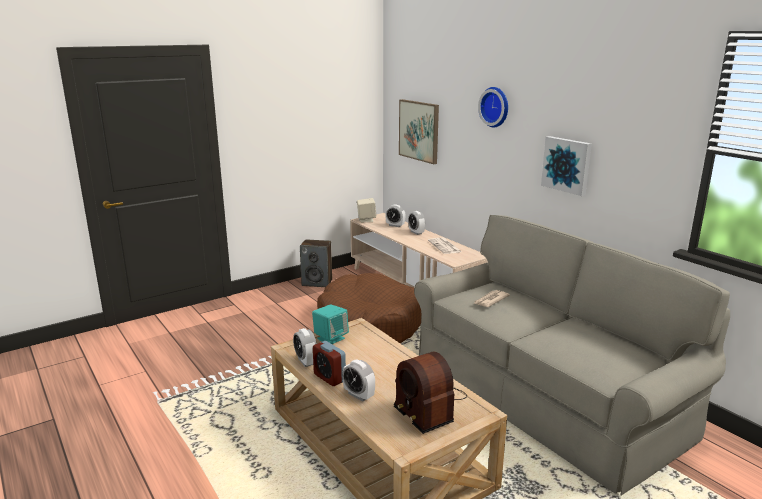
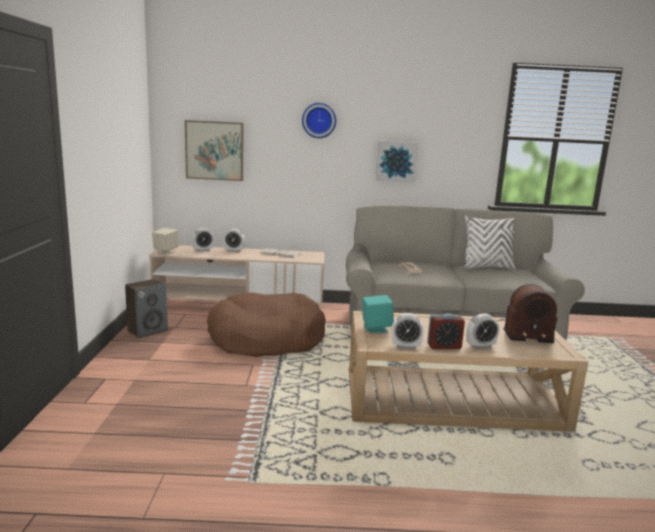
camera: 55 degrees left, 5 degrees down
(597, 332) = (487, 267): none -> white pillow

